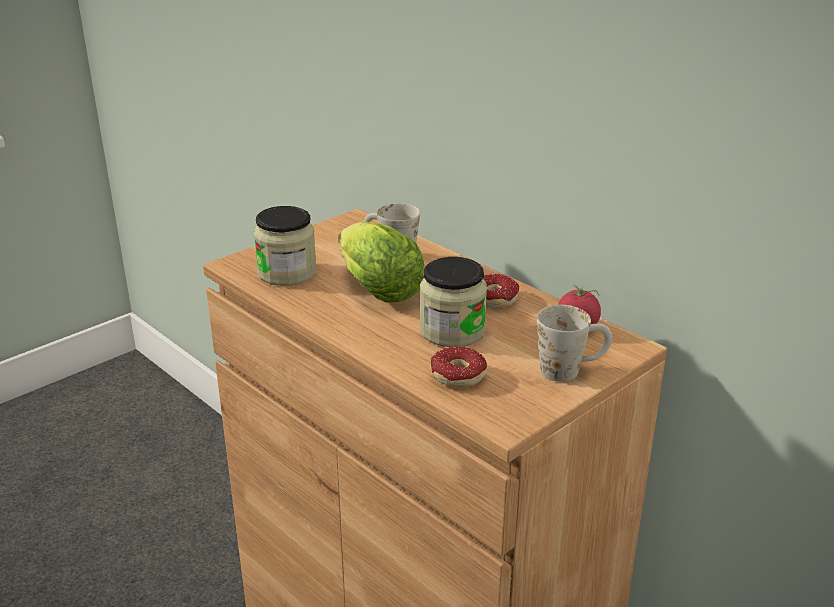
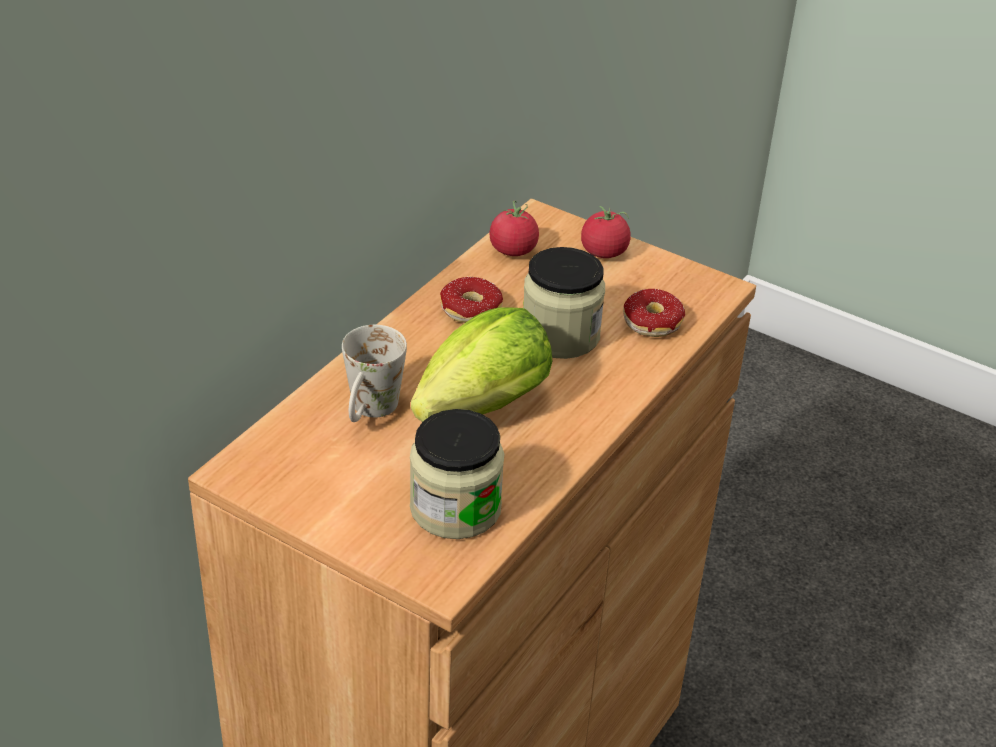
camera: 105 degrees left, 10 degrees up
(571, 369) = (604, 252): white mug -> tomato

